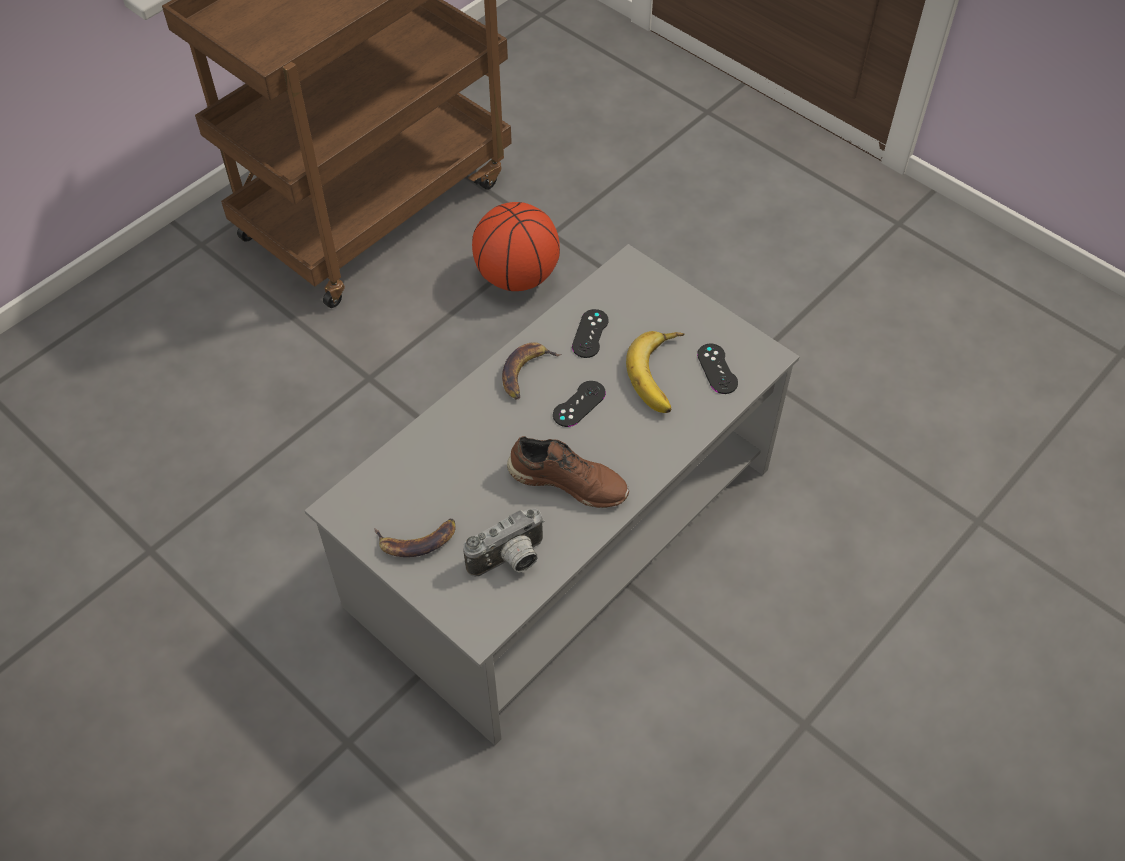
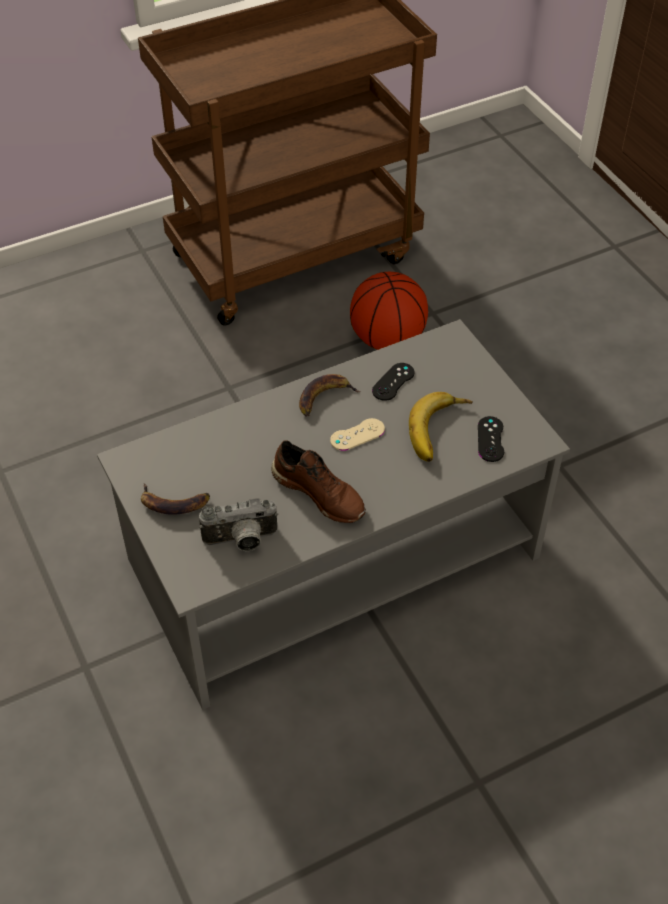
camera: 20 degrees right, 5 degrees down
(579, 404) = (357, 435): black game controller -> beige game controller

